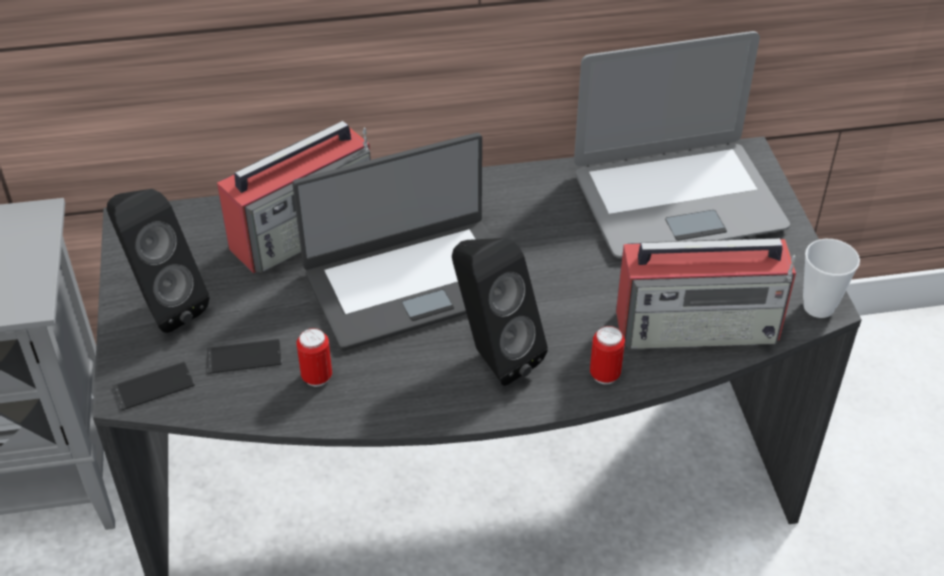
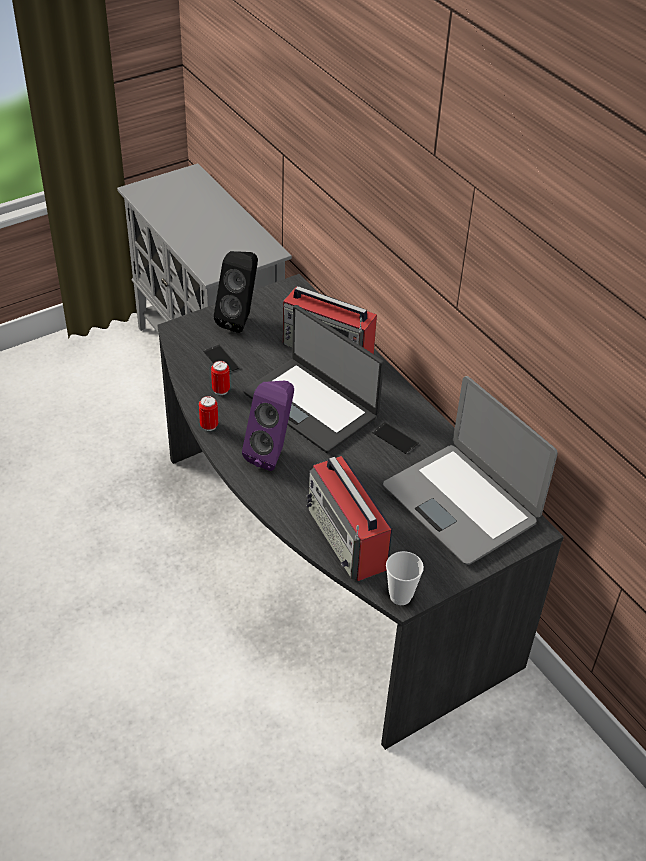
camera: 65 degrees right, 0 degrees up
(154, 386) = (185, 336): phone -> phone (395, 438)
(492, 356) = (272, 453): black speaker -> purple speaker
(604, 375) = (283, 504): can -> can (209, 426)

